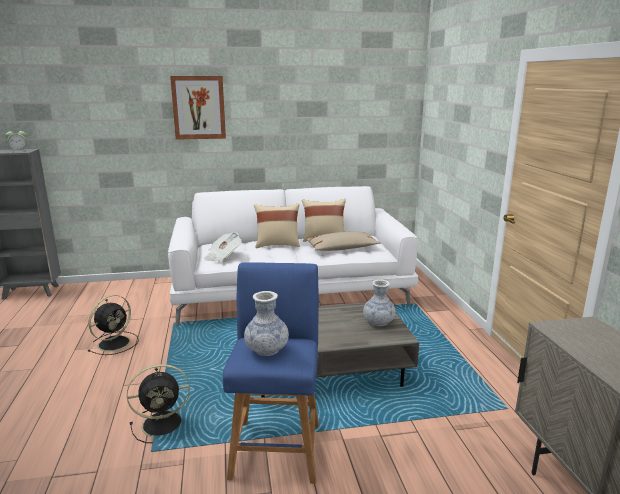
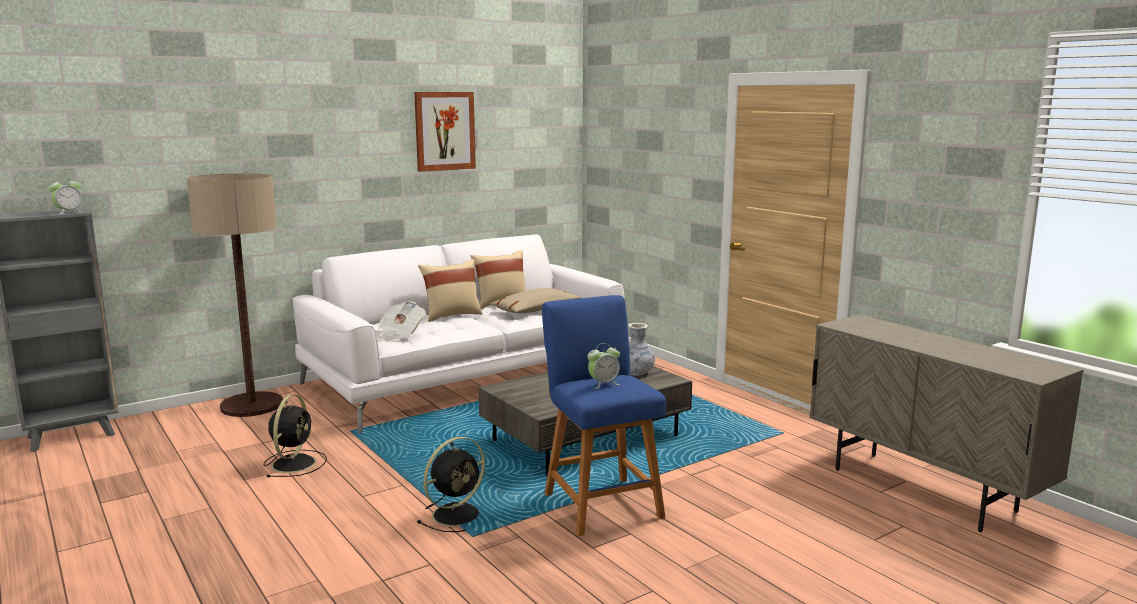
camera: 25 degrees left, 5 degrees down
(141, 288) = (252, 405): none -> floor lamp
(198, 107) = (318, 141): picture -> picture (444, 131)
(267, 350) = (603, 384): vase -> alarm clock

